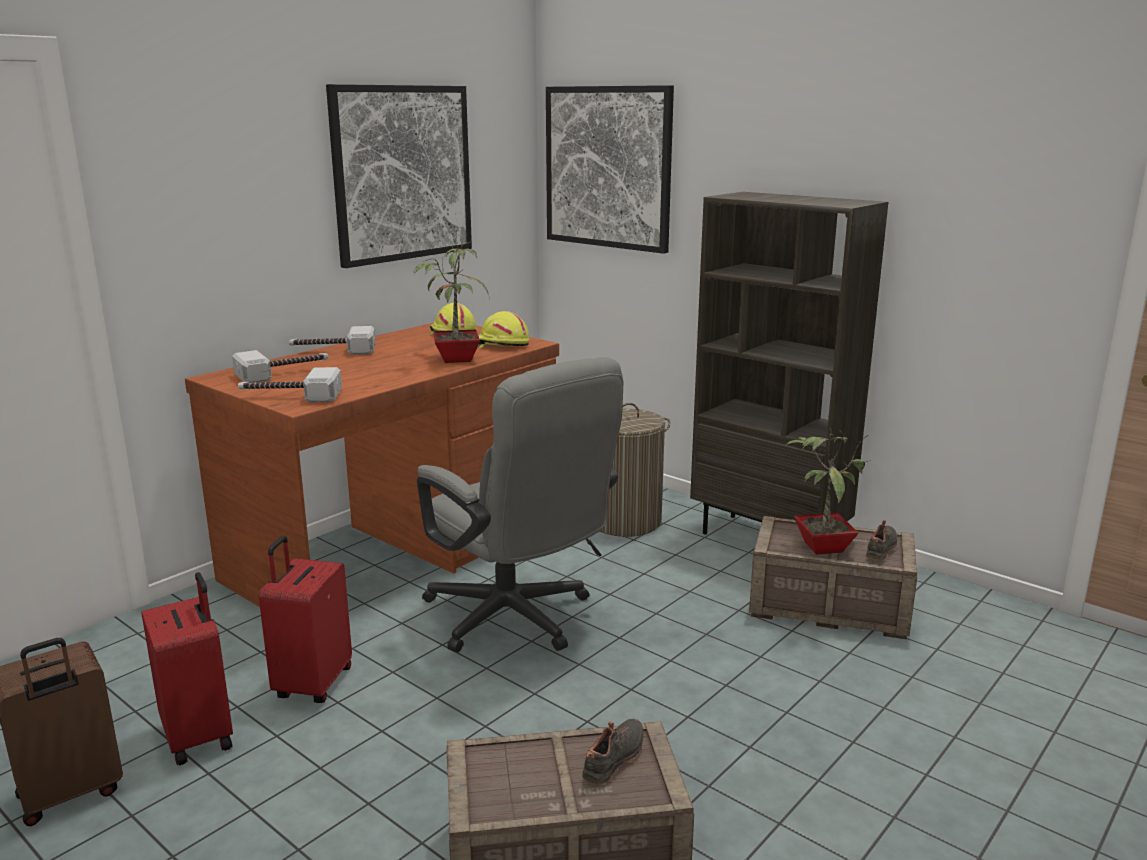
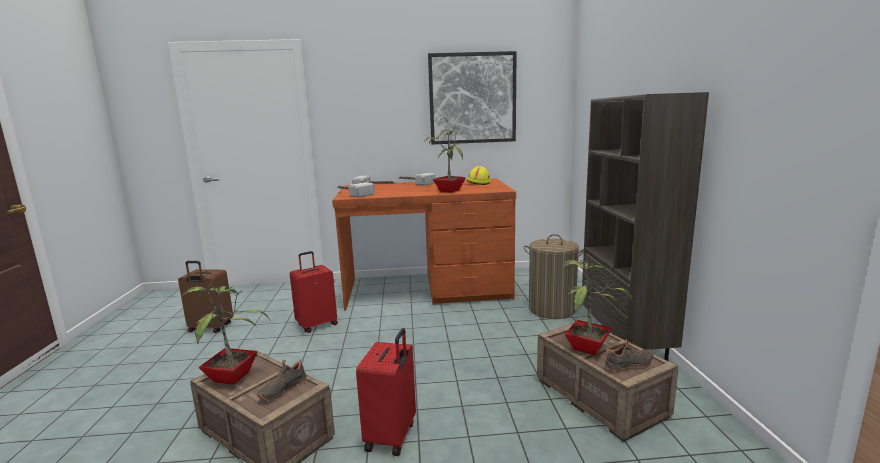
camera: 45 degrees right, 5 degrees down
(200, 735) = (262, 326): red suitcase -> red suitcase (392, 436)
(500, 345) = (485, 188): yellow hard hat -> none
(506, 788) = (233, 376): none -> potted plant
(517, 620) = (423, 333): grey office chair -> none
(608, 167) = (594, 92): picture -> none
(615, 759) = (282, 389): black shoe -> black shoe turned 135 degrees clockwise

